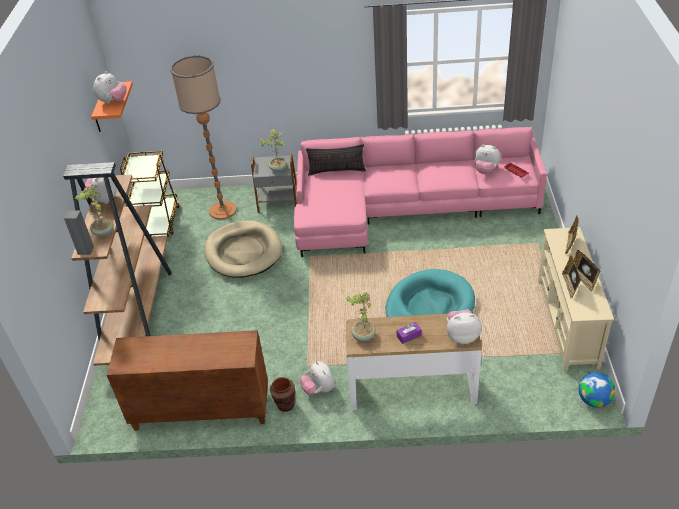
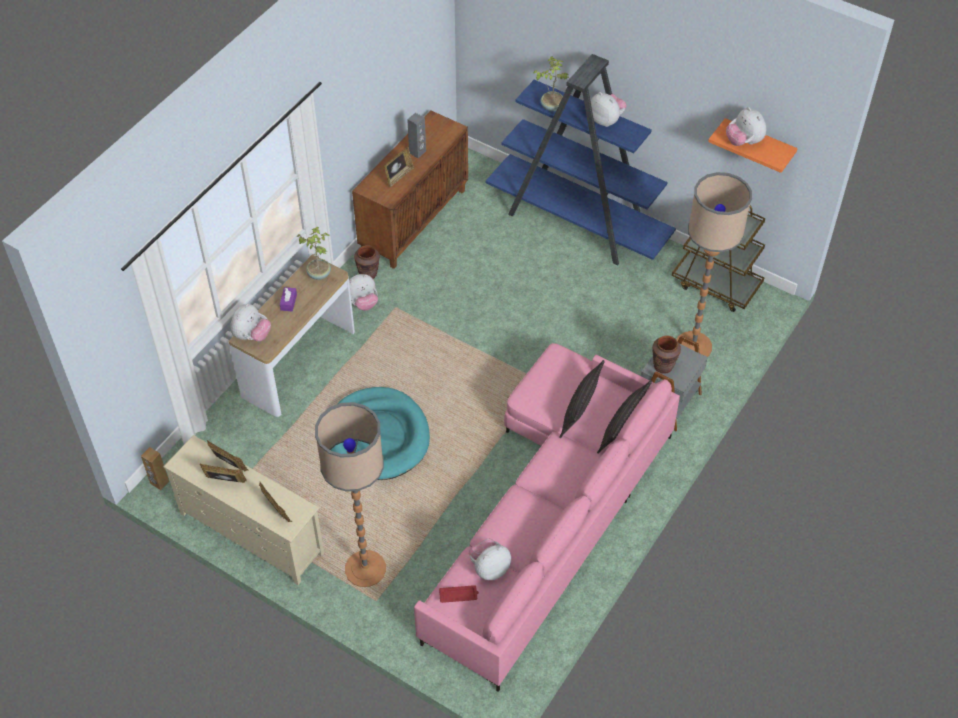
camera: 120 degrees right, 10 degrees up
(86, 250) = (535, 89): grey speaker -> grey speaker (417, 152)
(138, 311) = (578, 223): brown bookcase -> blue bookcase
(213, 346) = (399, 176): none -> picture frame
(243, 252) = (600, 332): beige dog bed -> none
(278, 169) = (663, 366): potted plant -> brown vase
(319, 389) = (362, 303): plush toy -> plush toy turned 150 degrees clockwise
(340, 190) = (580, 409): none -> pillow
(525, 258) = (365, 569): none -> floor lamp
(594, 400) = (159, 482): globe -> brown speaker

